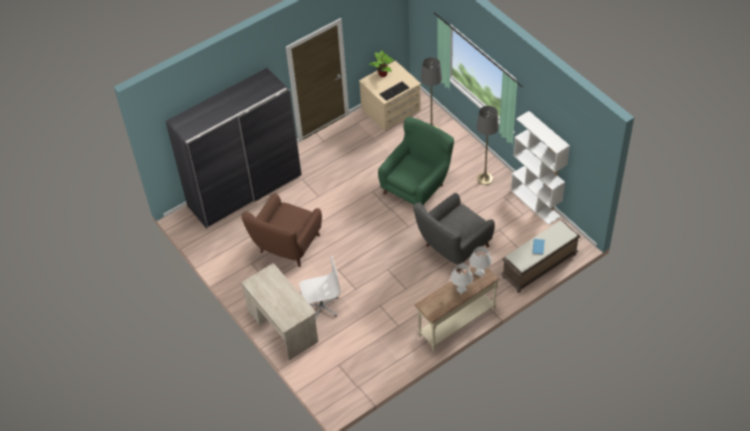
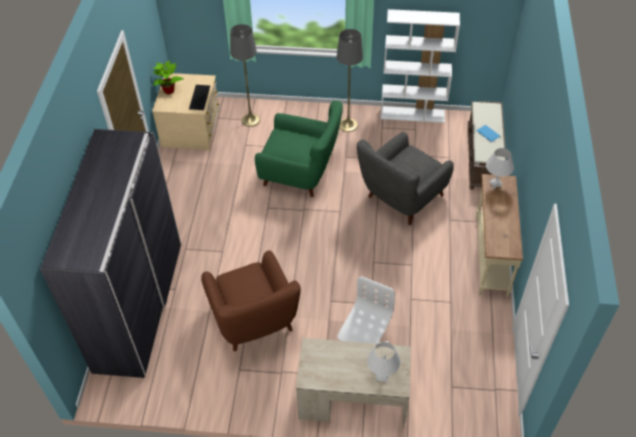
camera: 50 degrees left, 0 degrees up
(416, 187) = (301, 174): green armchair -> green armchair turned 120 degrees clockwise
(453, 248) = (401, 198): grey armchair -> grey armchair turned 45 degrees clockwise
(461, 290) = (503, 210): white table lamp -> white table lamp (382, 376)

